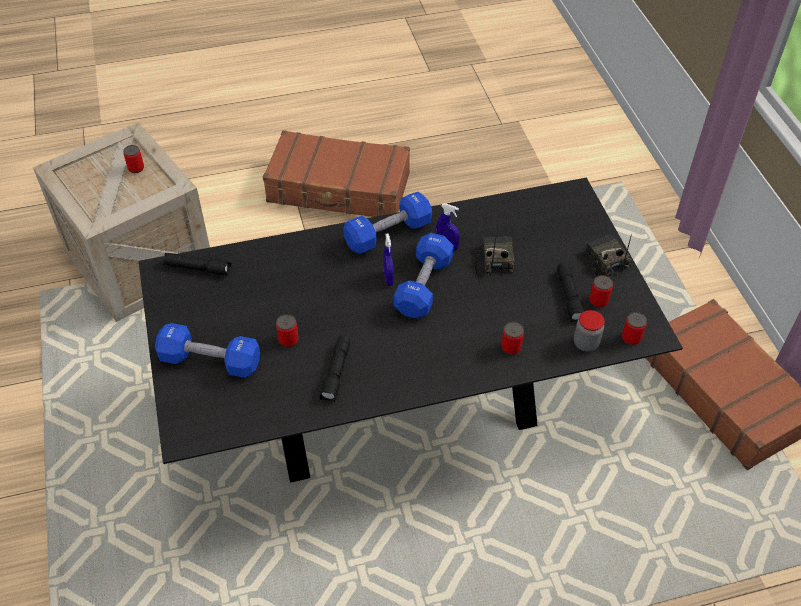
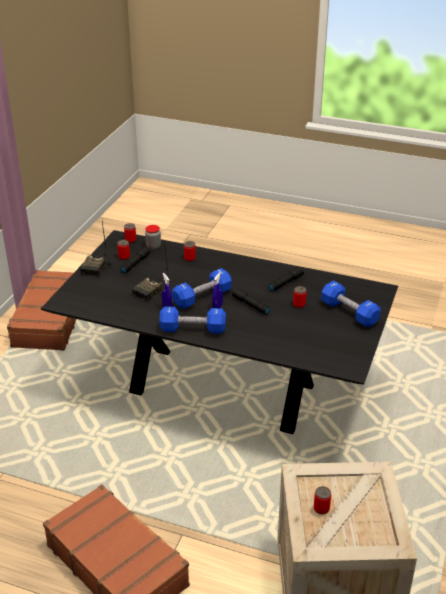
camera: 145 degrees left, 15 degrees down
(199, 268) = (326, 360): black flashlight -> black flashlight (250, 305)

